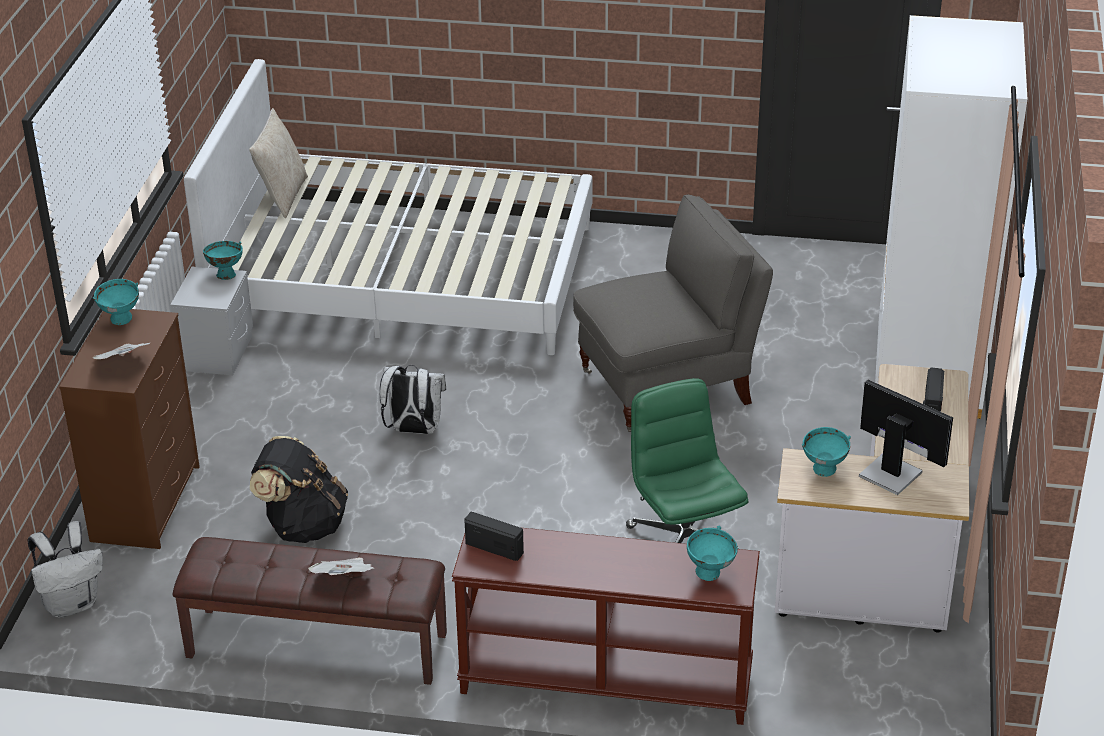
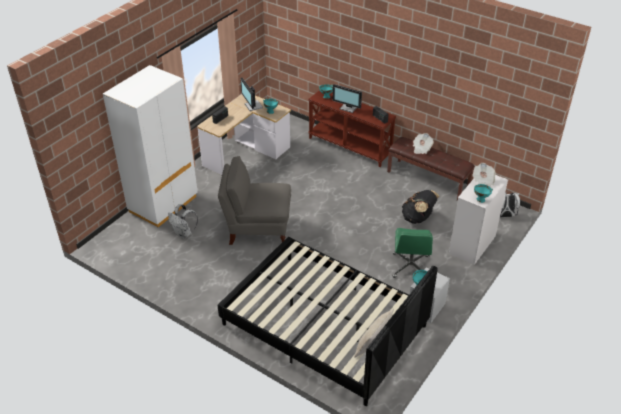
camera: 155 degrees left, 5 degrees up
(146, 502) = (472, 245): brown dresser -> white dresser
(404, 274) = (324, 326): white bed -> black bed
(413, 430) = (362, 242): white backpack -> white backpack (184, 233)
(611, 556) = (348, 108): none -> monitor
(683, 542) = (298, 175): green office chair -> green office chair (410, 267)

